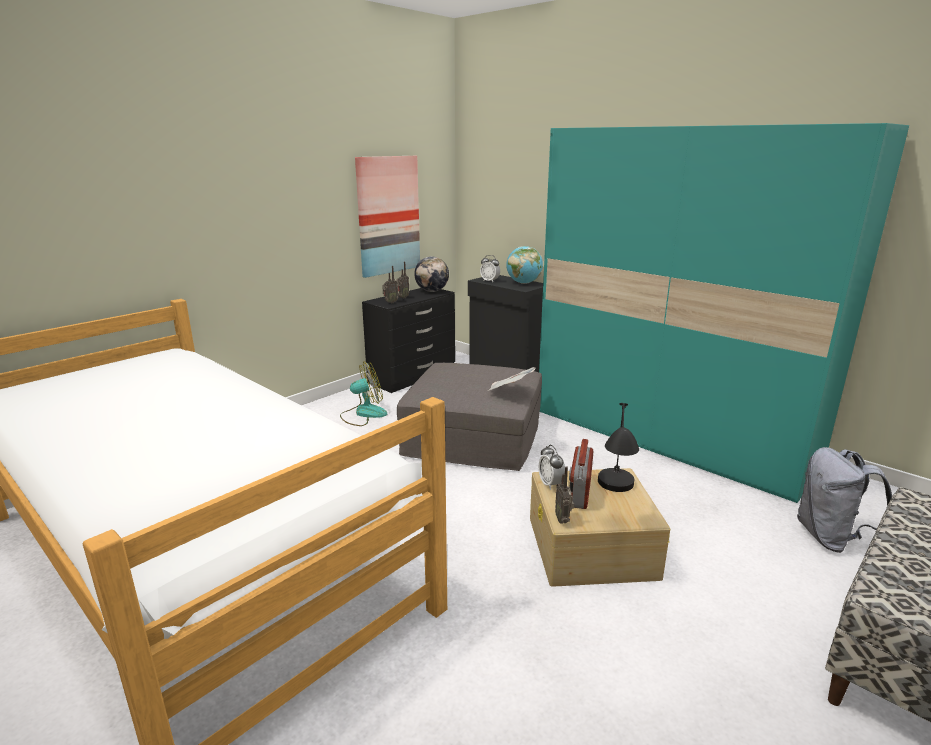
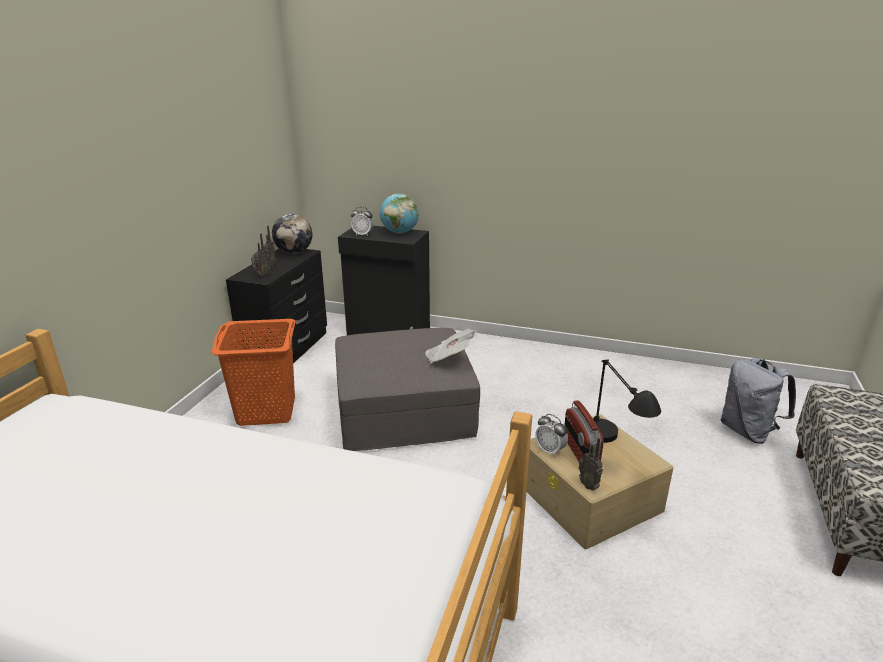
camera: 25 degrees left, 5 degrees up
(363, 414) = (266, 410): fan -> orange laundry basket
(388, 215) = (238, 173): picture -> none
(668, 437) = (575, 366): turquoise wardrobe -> none

